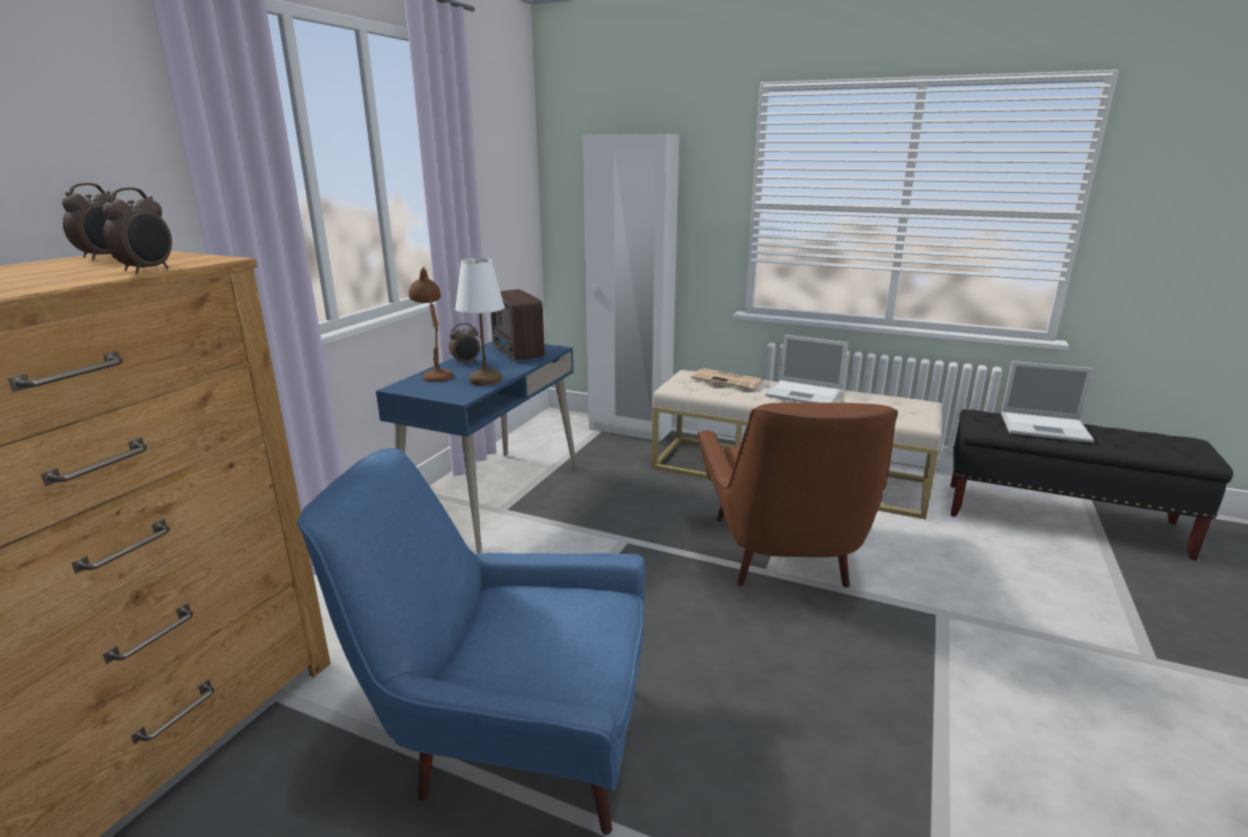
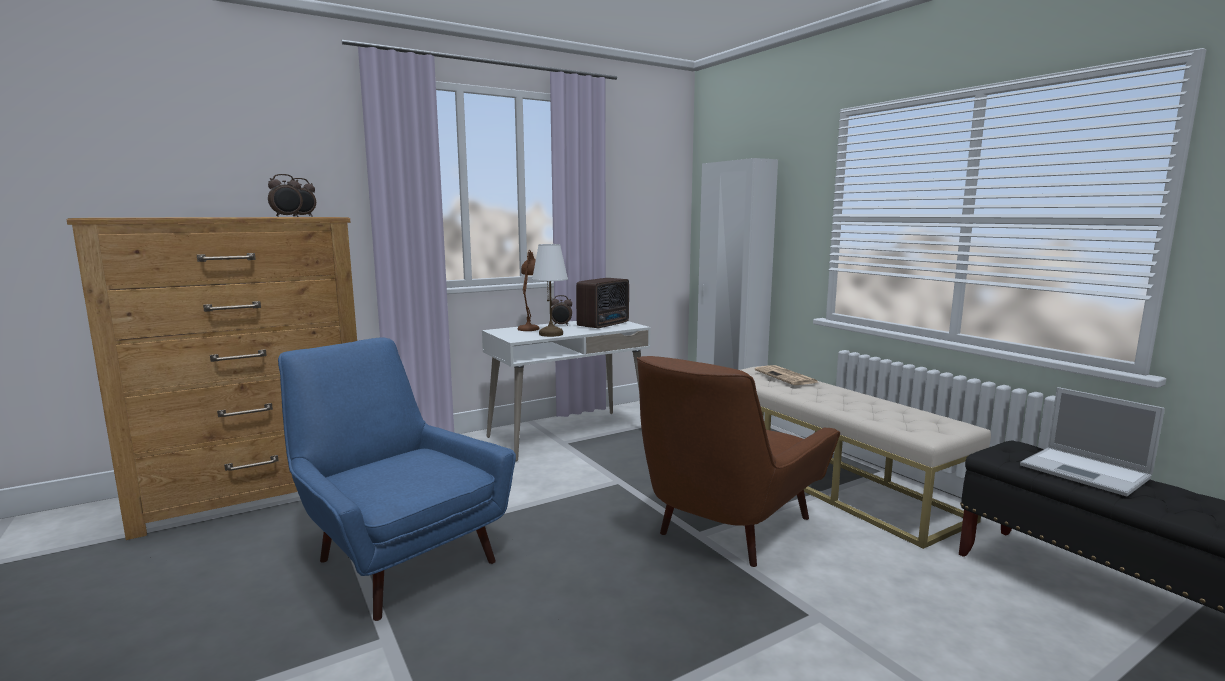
camera: 35 degrees right, 10 degrees down
(493, 497) = (568, 434): blue desk -> white desk
(517, 353) = (605, 325): radio -> radio turned 150 degrees counterclockwise
(805, 394) = (841, 396): laptop -> none

